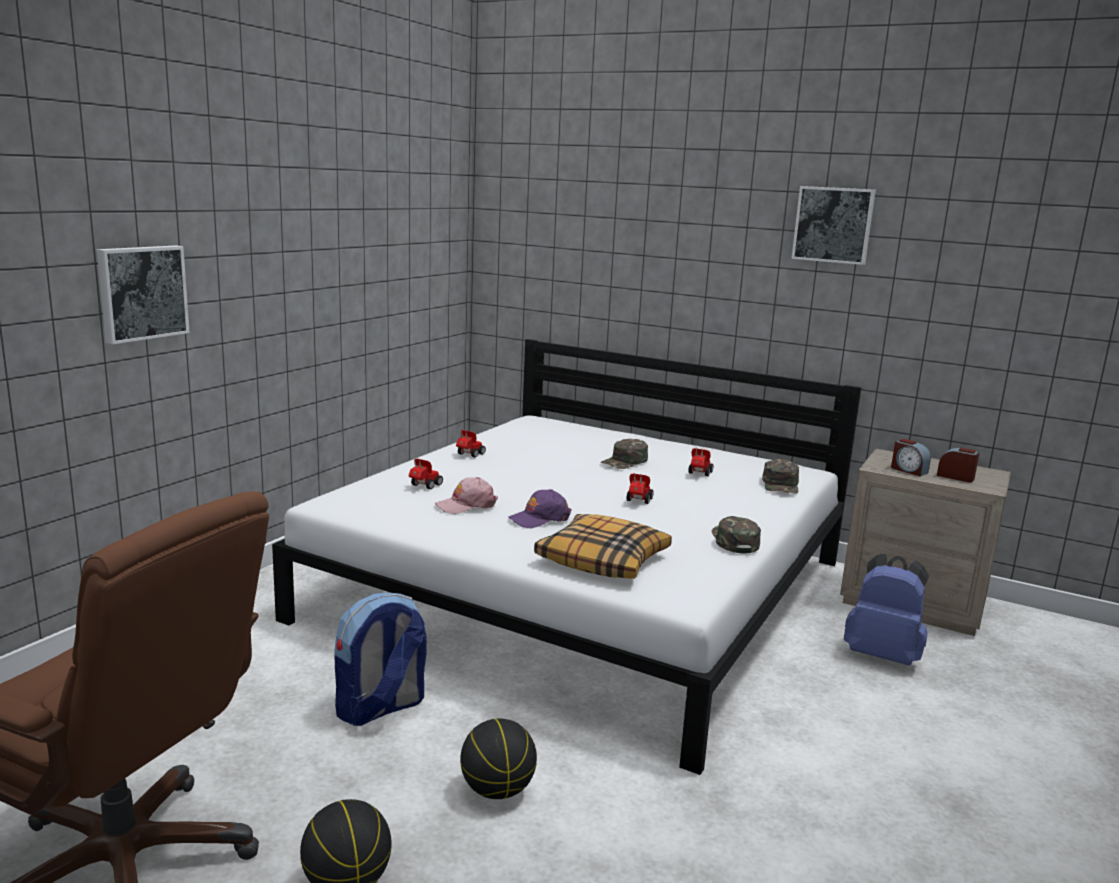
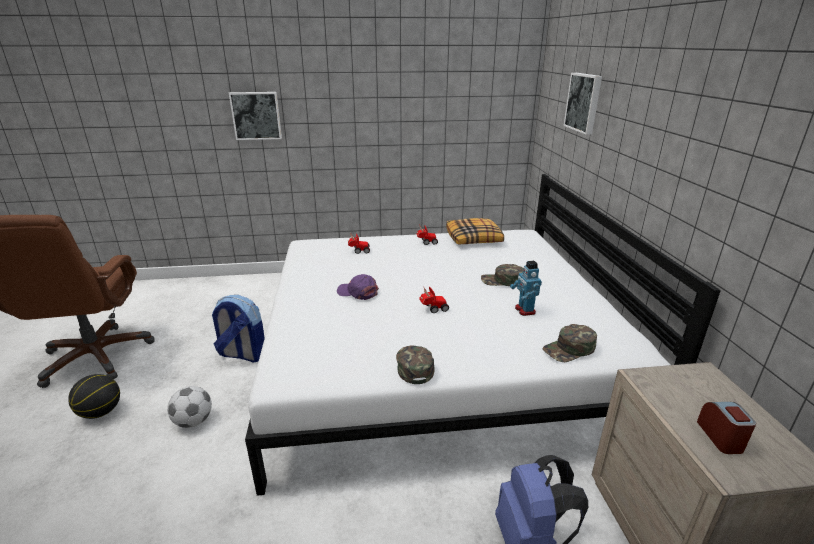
camera: 55 degrees right, 10 degrees up
(466, 505) = (349, 269): pink cap -> none
(498, 790) = (194, 421): basketball -> football
(603, 560) = (317, 331): pillow -> pillow (474, 238)
(699, 474) = (524, 310): toy car -> toy robot
(734, 540) = (413, 366): green cap -> green cap turned 60 degrees counterclockwise
(833, 225) = (742, 90): picture -> picture (584, 102)
(908, 470) = (676, 398): alarm clock -> none

